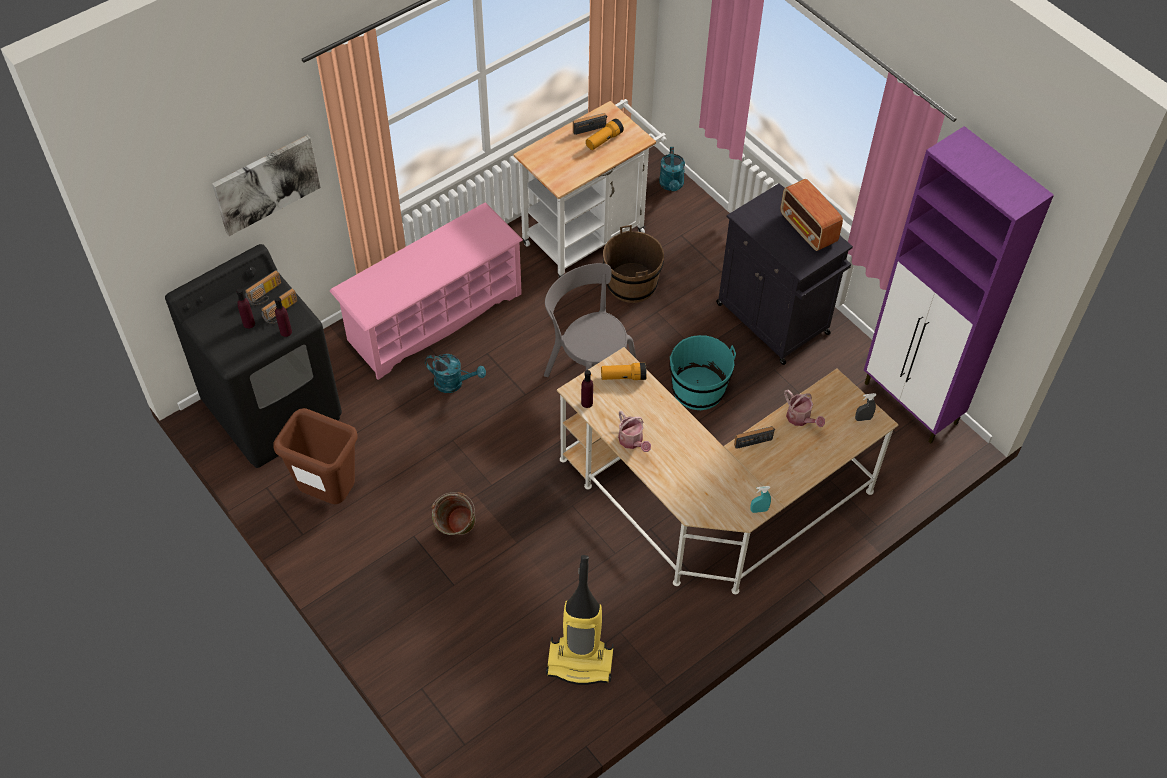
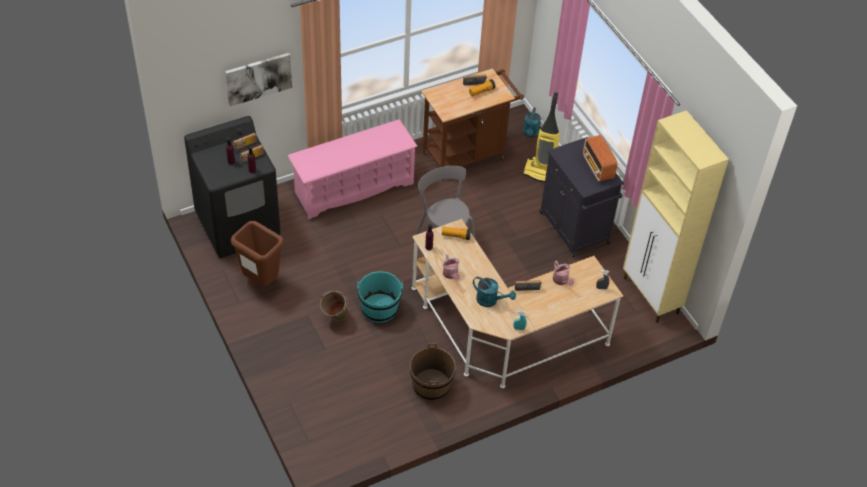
camera: 10 degrees right, 5 degrees down
(454, 383) = (356, 230): turquoise watering can -> turquoise watering can (490, 300)
(581, 661) = (393, 408): vacuum cleaner -> vacuum cleaner (542, 172)
(589, 234) = (468, 154): white cart -> brown cart
(631, 284) = (487, 190): brown bucket -> brown bucket (431, 385)
(698, 389) = (512, 262): turquoise bucket -> turquoise bucket (379, 308)
(911, 404) = (651, 296): purple cabinet -> beige cabinet

